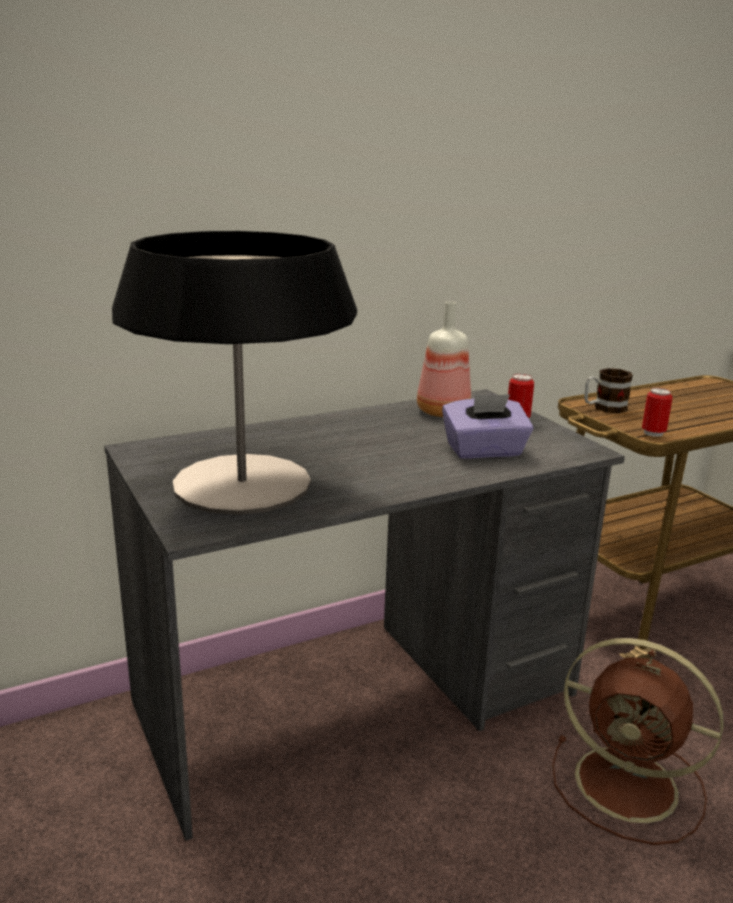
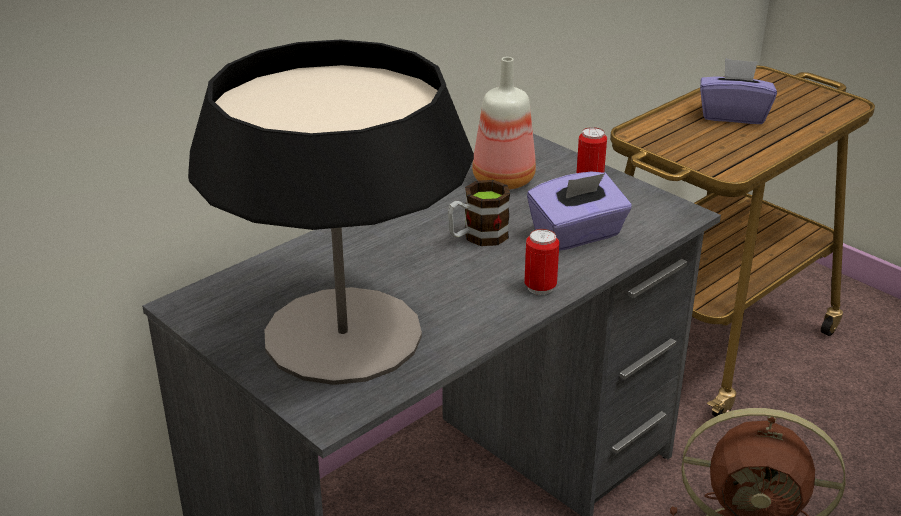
camera: 15 degrees left, 10 degrees up
(604, 408) = (663, 136): mug -> mug (477, 237)
(653, 433) = (729, 168): can -> can (540, 288)
(675, 402) = (733, 115): none -> purple tissue box

